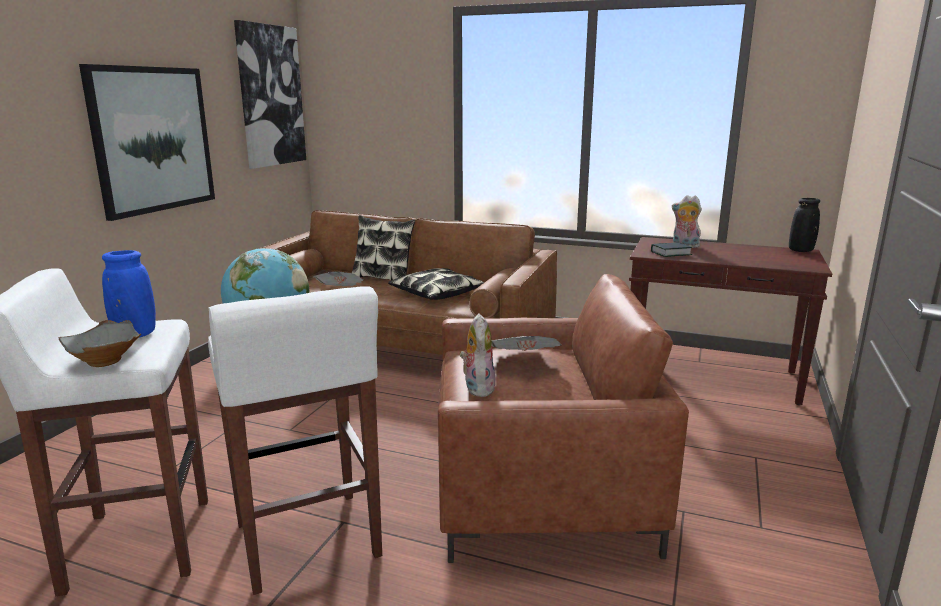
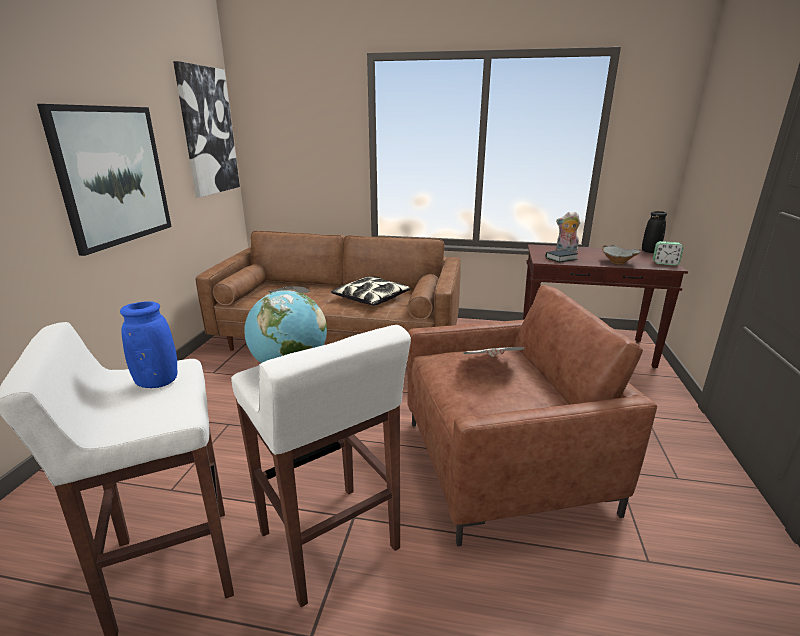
camera: 10 degrees left, 5 degrees up
(108, 361) = (145, 419): grey bowl -> grey bowl (618, 262)
(383, 278) = (320, 286): pillow -> none
(477, 387) = (466, 395): plush toy -> none
(808, 264) = (665, 263): none -> alarm clock

